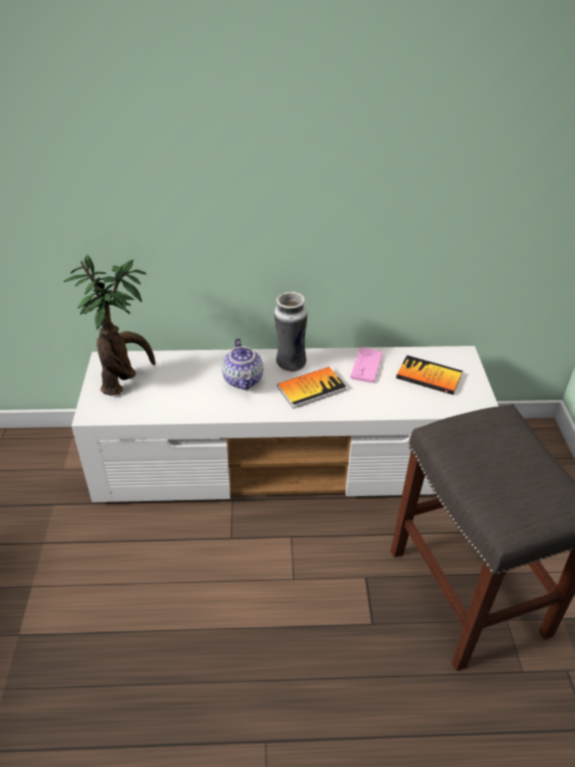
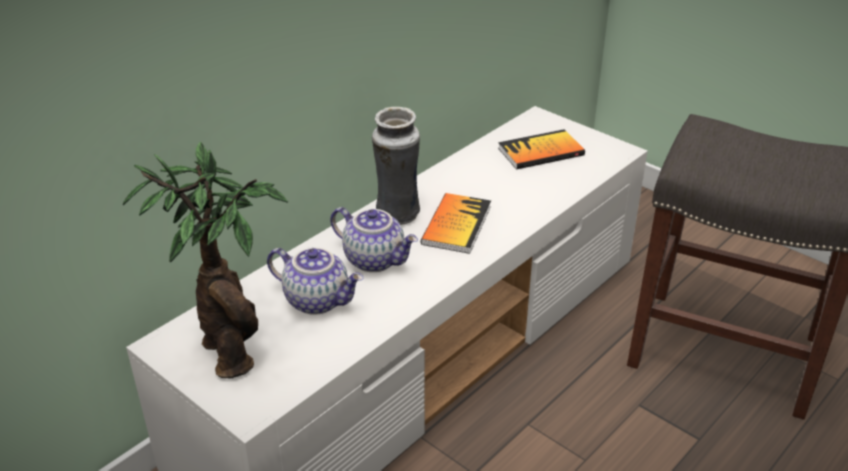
camera: 45 degrees left, 5 degrees down
(189, 383) = (318, 300): none -> teapot
(366, 366) = (473, 174): pink game controller -> none

